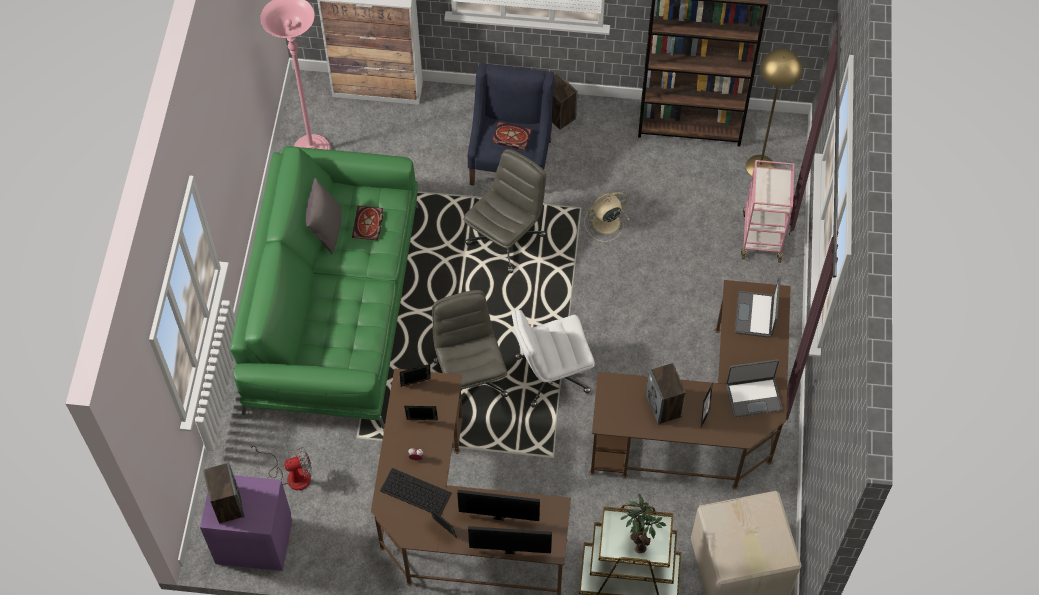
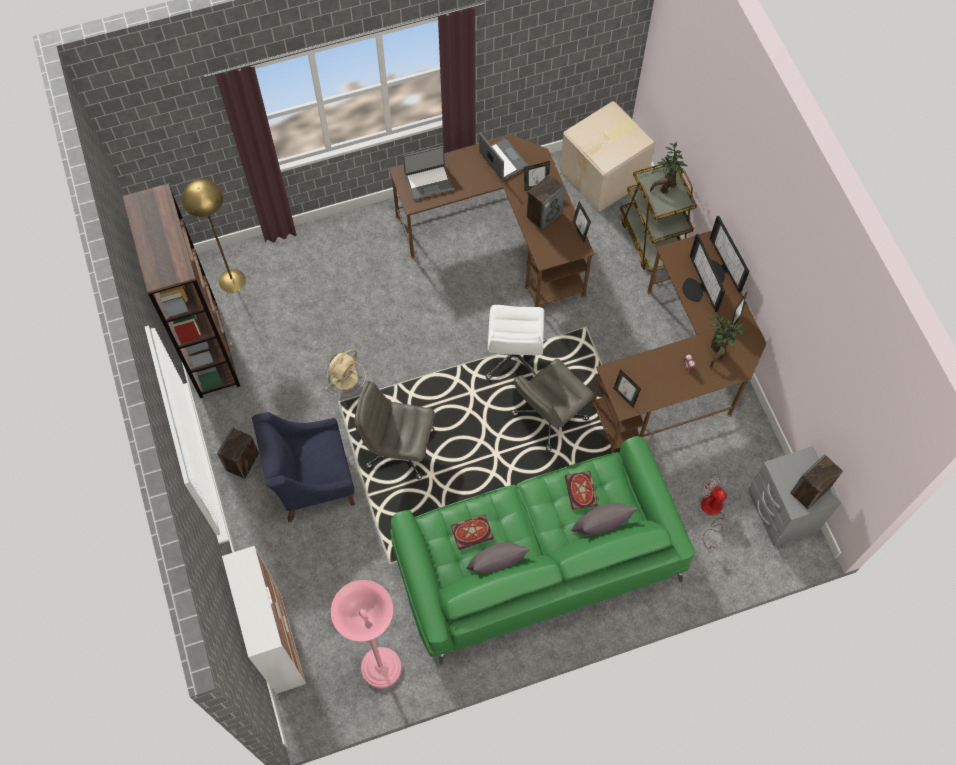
camera: 115 degrees left, 5 degrees up
(254, 540) = (781, 512): purple nightstand -> grey nightstand
(311, 327) = (601, 528): none -> grey pillow
(415, 492) = (716, 354): keyboard -> potted plant
(422, 422) = (655, 376): picture frame -> picture frame (580, 231)
(510, 137) = (316, 455): book -> book (582, 491)
(551, 375) = (514, 357): white office chair -> white office chair turned 45 degrees clockwise
(604, 223) = (345, 376): beige fan -> beige fan turned 90 degrees counterclockwise
(761, 235) = (304, 256): pink cart -> none

